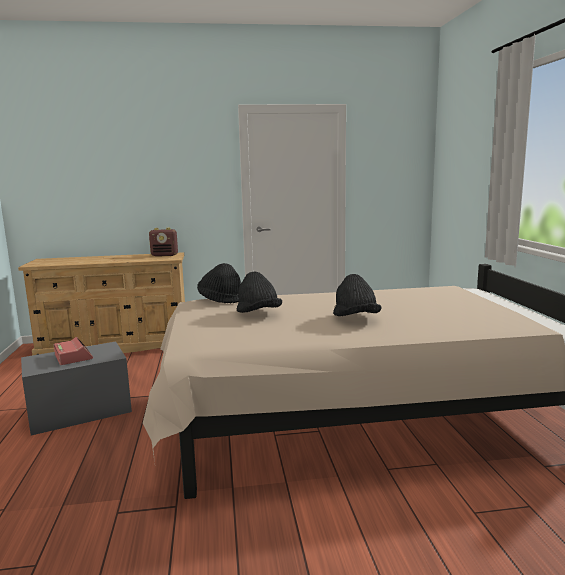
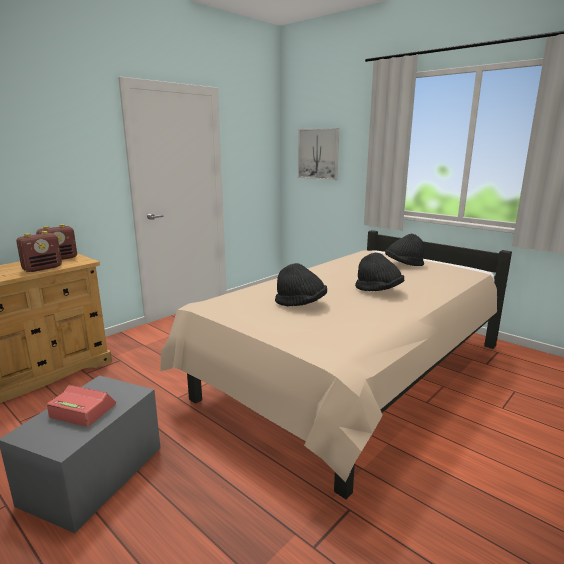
camera: 40 degrees left, 5 degrees up
(141, 259) = (43, 268): none -> radio
(220, 300) = (230, 298): black hat -> black hat (403, 264)
(460, 169) = (318, 154): none -> picture

